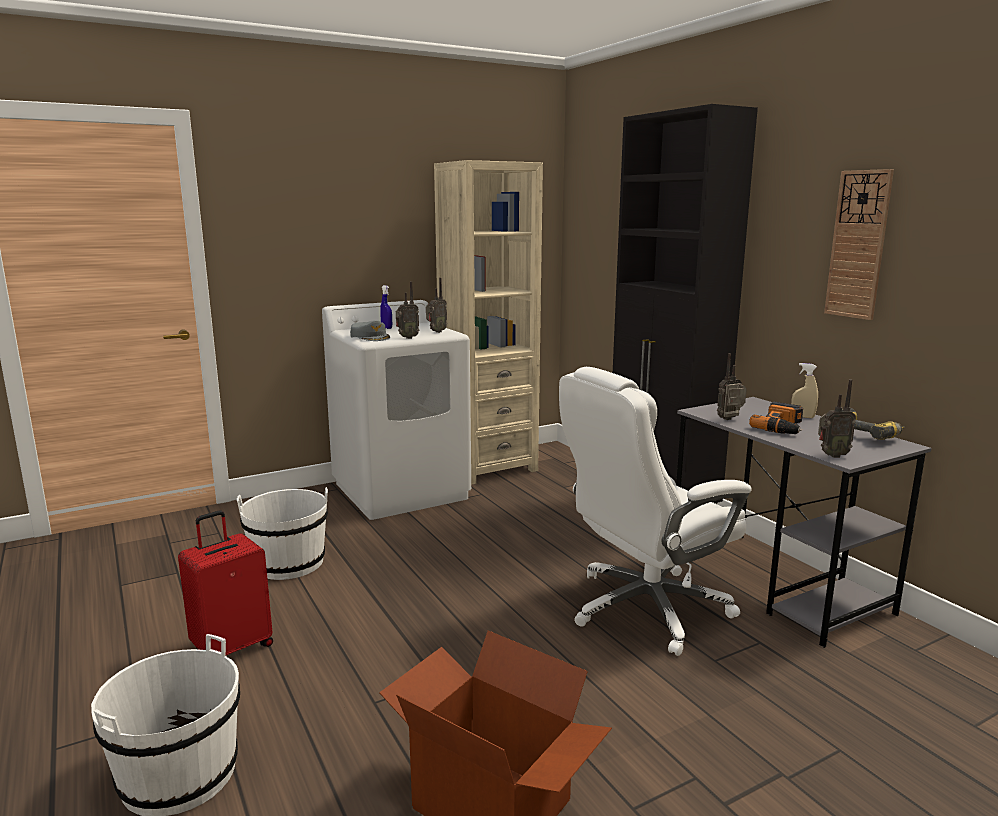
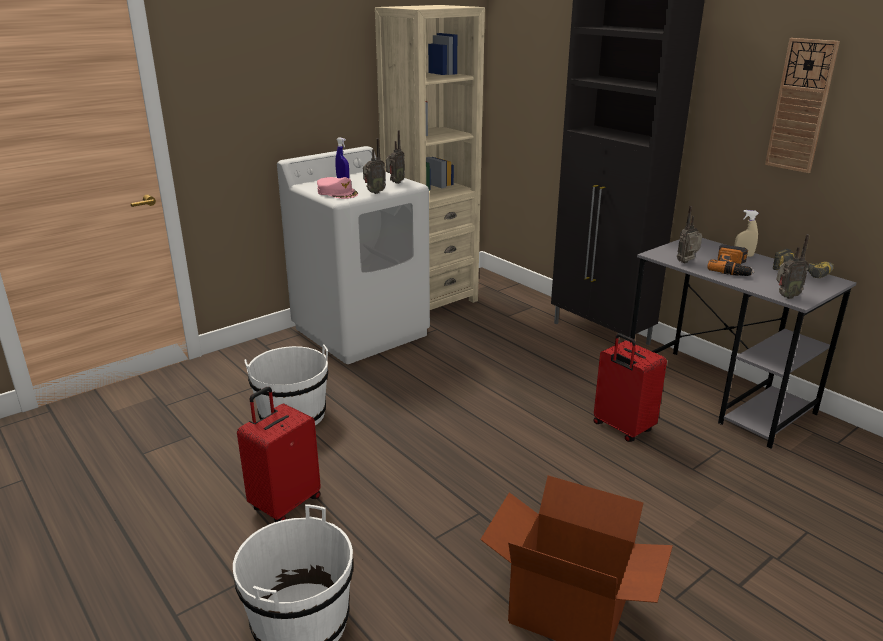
camera: 10 degrees left, 10 degrees up
(370, 337) = (337, 193): grey cap -> pink cap
(645, 608) = (622, 428): white office chair -> red suitcase

